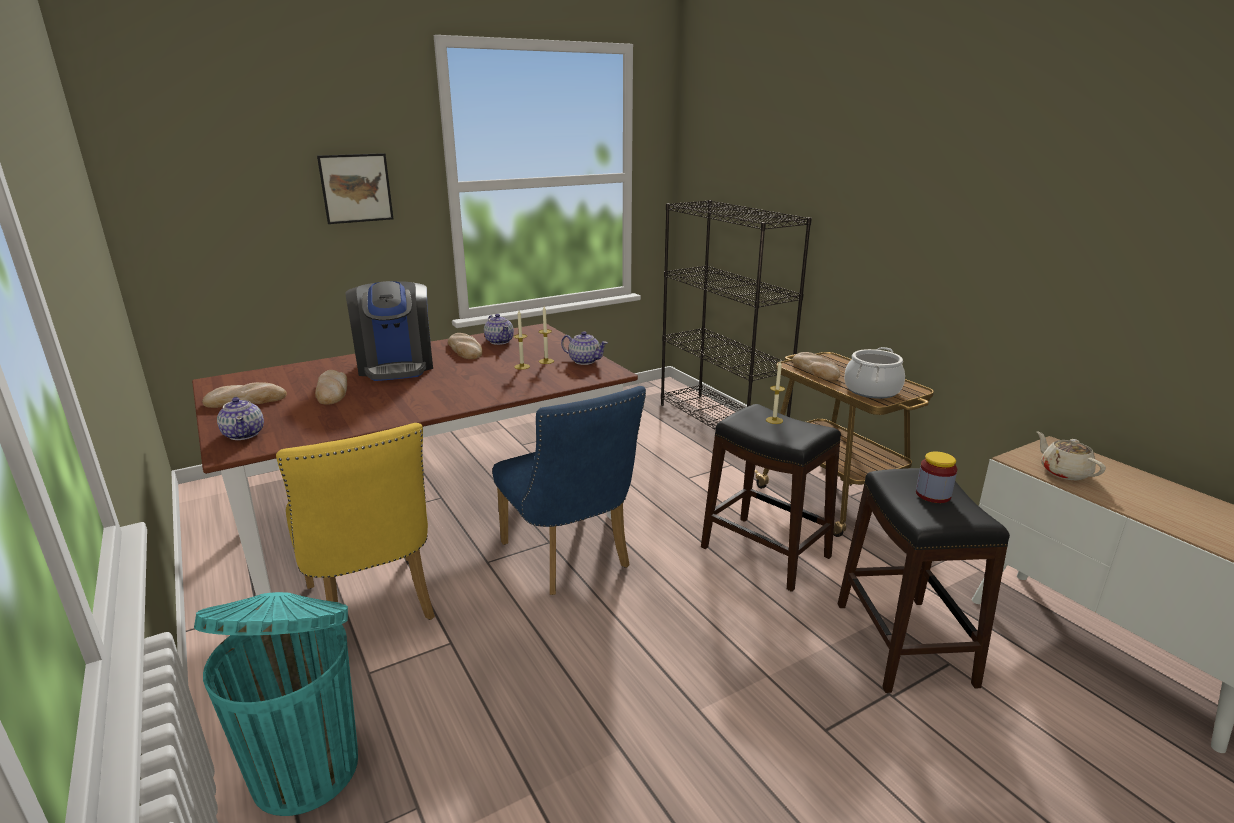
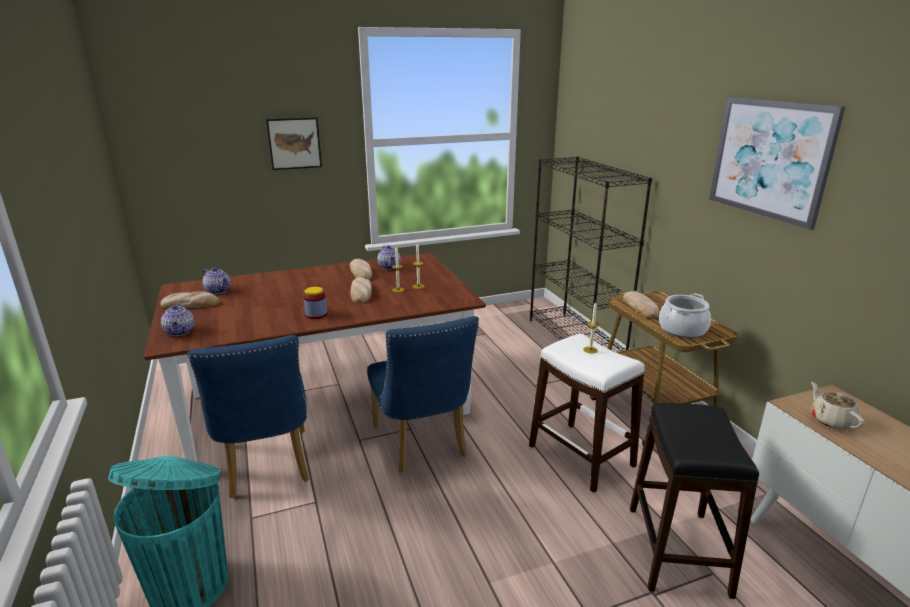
camera: 10 degrees right, 0 degrees up
(332, 391) = (252, 301): bread -> bread (361, 293)
(373, 609) = (267, 468): yellow chair -> blue chair
(396, 366) = (305, 283): coffee machine -> none
(584, 361) = (448, 288): teapot -> teapot (218, 290)
(765, 551) = (581, 455): black stool -> white stool
(933, 495) = (702, 430): jar -> jar (316, 315)
(961, 183) = (770, 159): none -> picture

